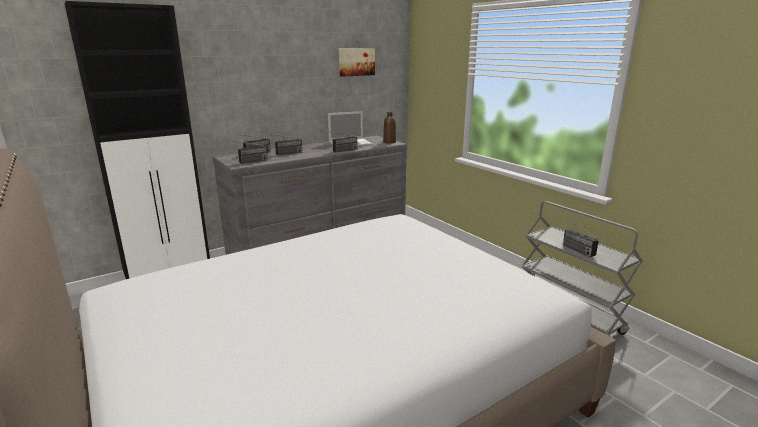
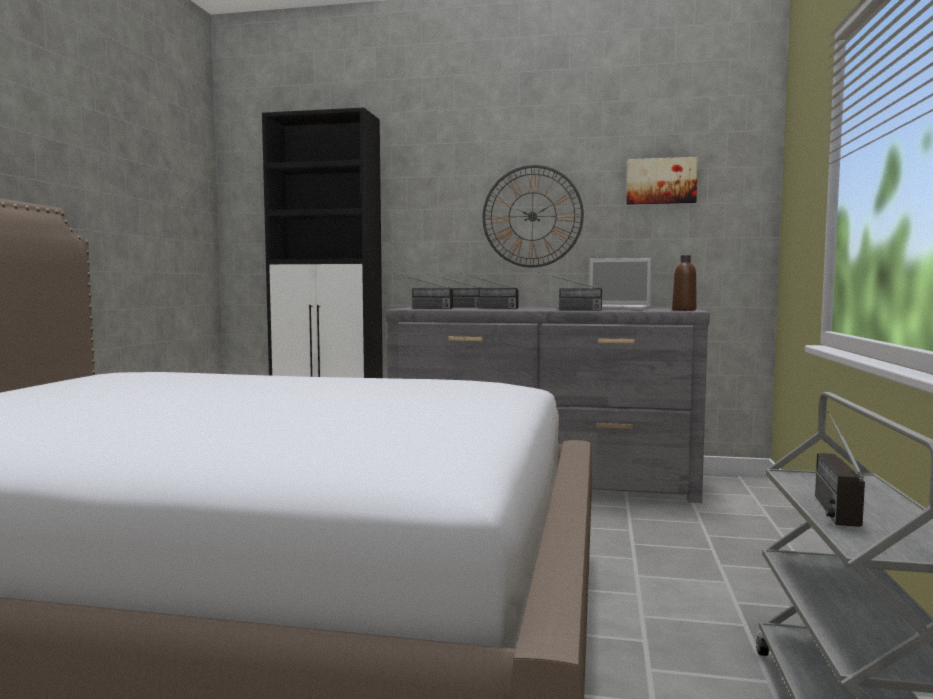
camera: 45 degrees right, 15 degrees down
(286, 85) = (532, 216): none -> wall clock

